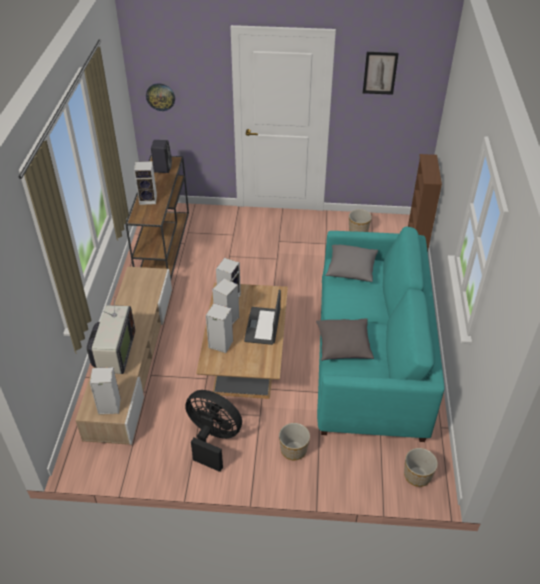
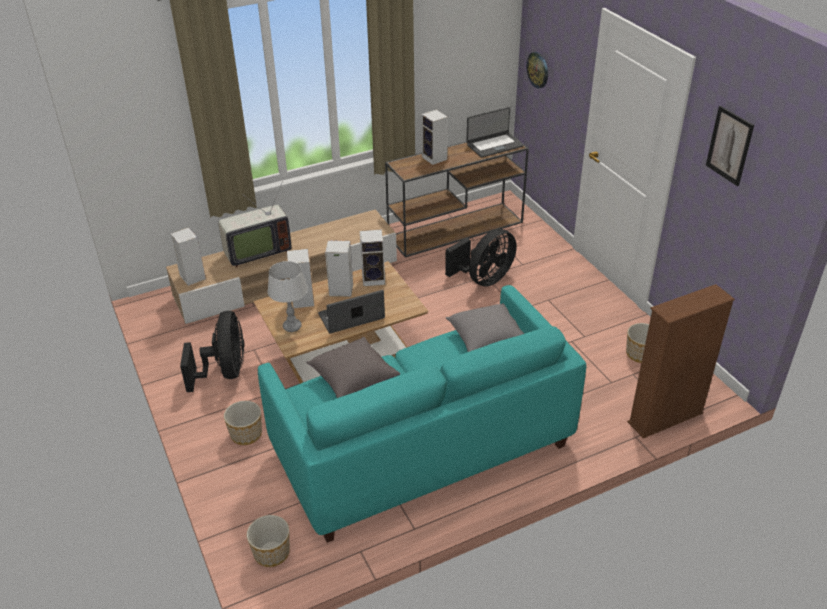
camera: 60 degrees right, 5 degrees down
(162, 168) = (494, 145): black speaker -> laptop
(232, 258) = (484, 279): none -> black fan
(247, 361) = (292, 326): none -> grey table lamp

